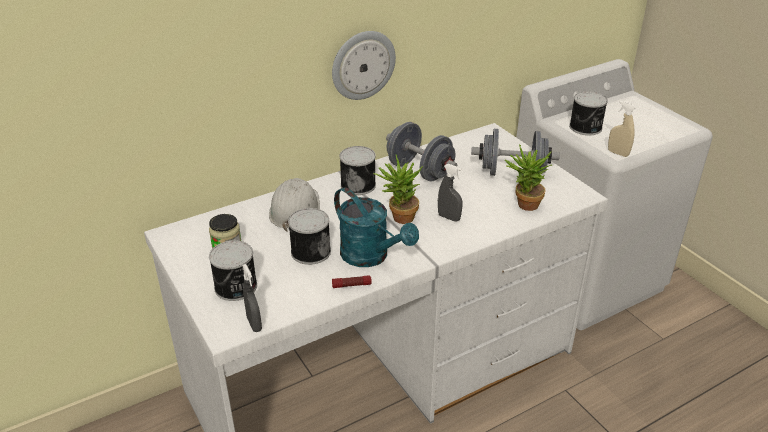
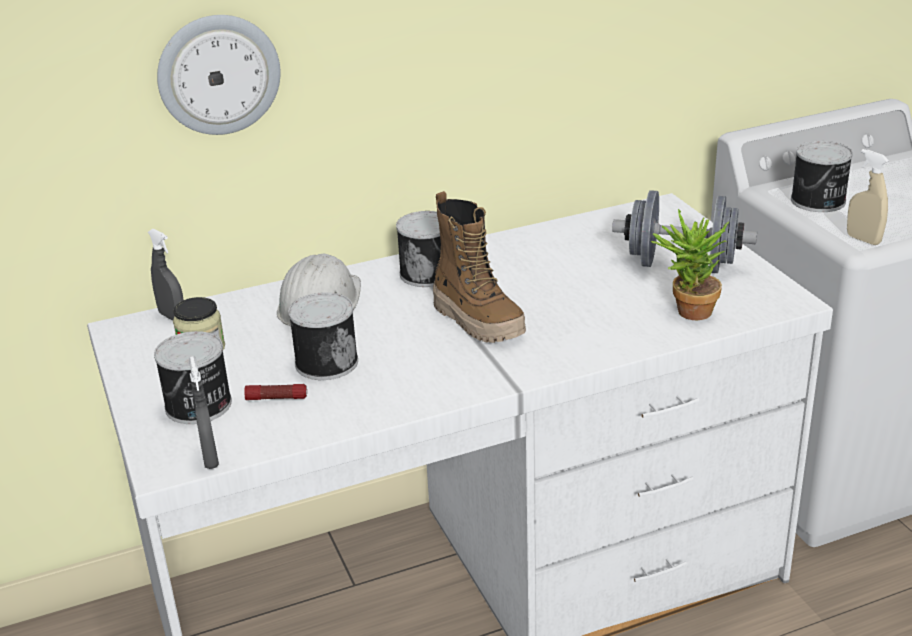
camera: 10 degrees right, 5 degrees down
(351, 285) = (376, 412): flashlight -> flashlight (276, 398)
(362, 65) = (441, 84): wall clock -> wall clock (218, 74)
(371, 256) = (418, 374): turquoise watering can -> none
(399, 217) = (478, 321): potted plant -> boot
(420, 171) = (531, 257): grey dumbbell -> none
(449, 217) = (559, 324): grey spray bottle -> grey spray bottle (172, 317)

